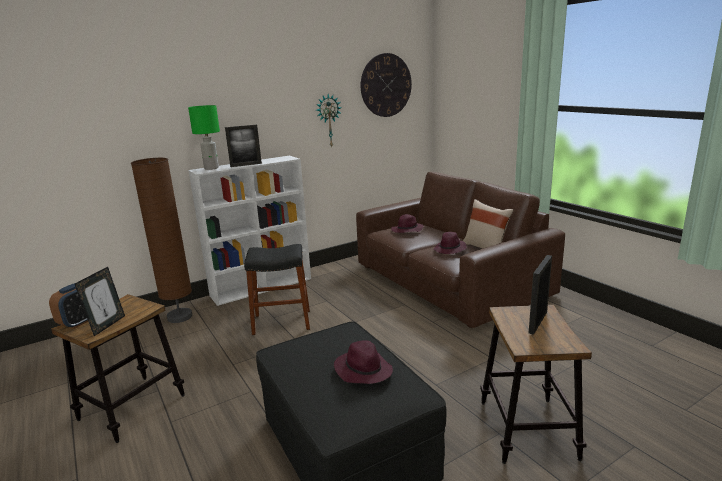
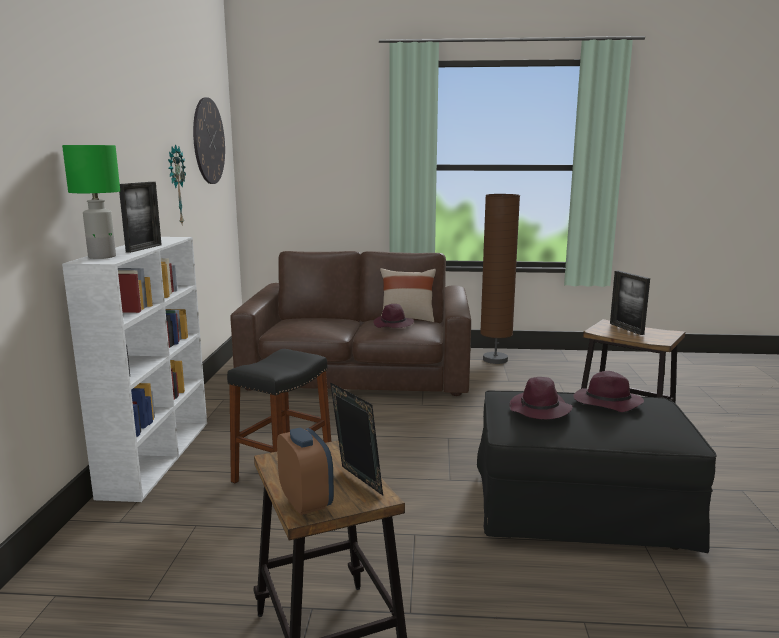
camera: 55 degrees left, 5 degrees down
(180, 317) = (111, 541): brown floor lamp -> brown floor lamp (495, 360)
(407, 230) = (308, 322): purple hat -> purple hat (540, 410)

